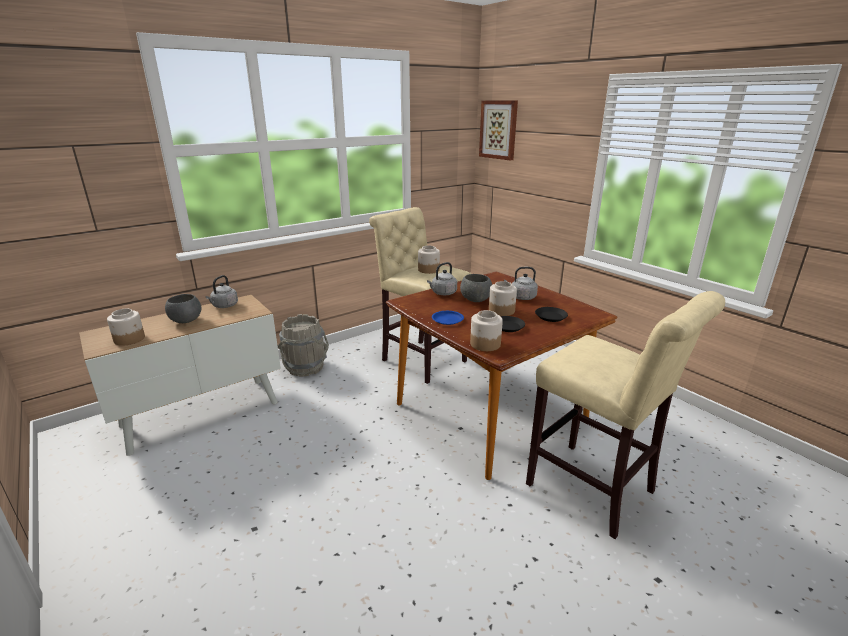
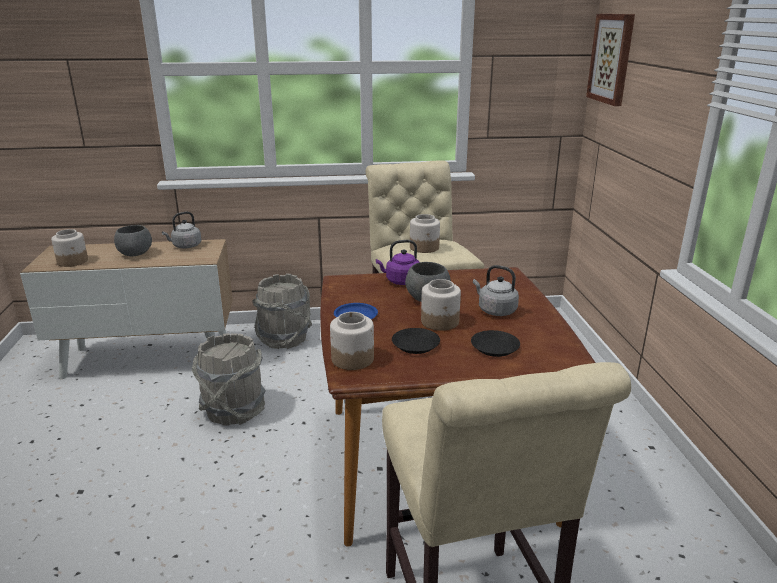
camera: 30 degrees right, 0 degrees up
(320, 427) = (234, 410): none -> grey bucket
(443, 293) = (401, 281): grey kettle -> purple kettle

